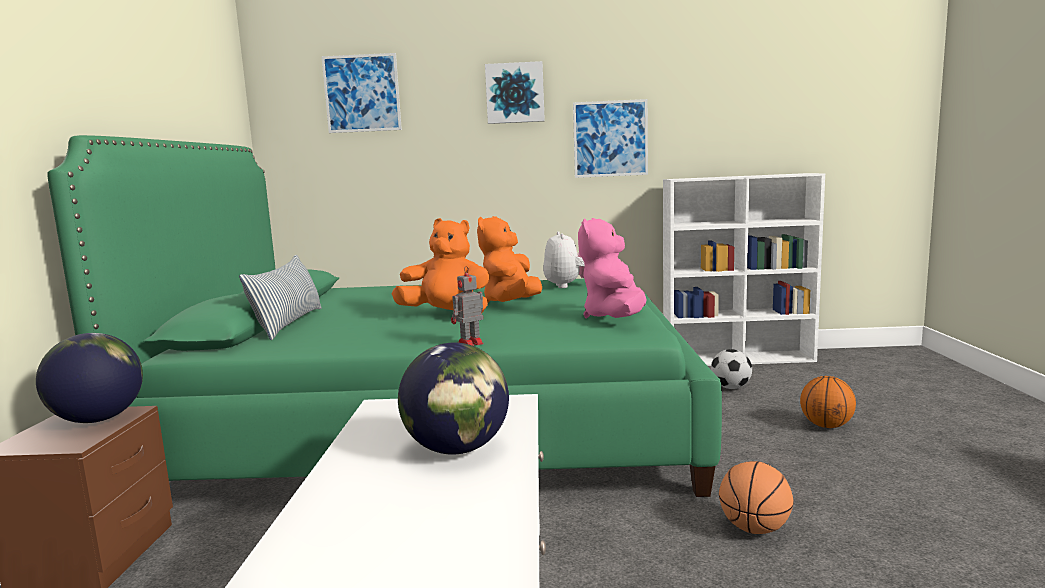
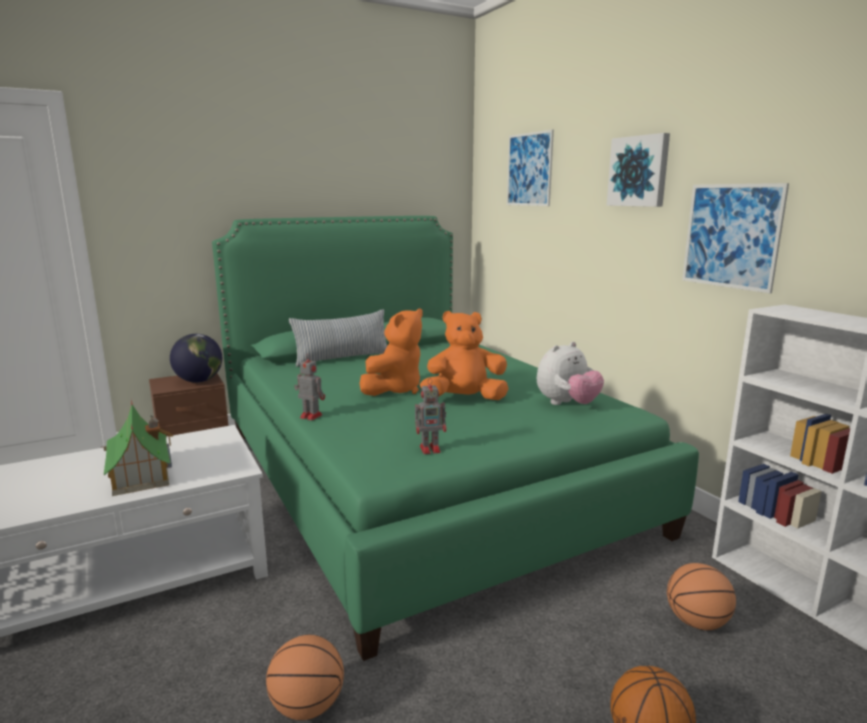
camera: 60 degrees right, 5 degrees up
(447, 315) = (395, 389): orange plush toy -> orange plush toy turned 45 degrees clockwise
(457, 449) = (140, 474): globe -> toy house
(615, 318) = (431, 449): pink plush toy -> toy robot
(730, 387) = (696, 622): football -> basketball

